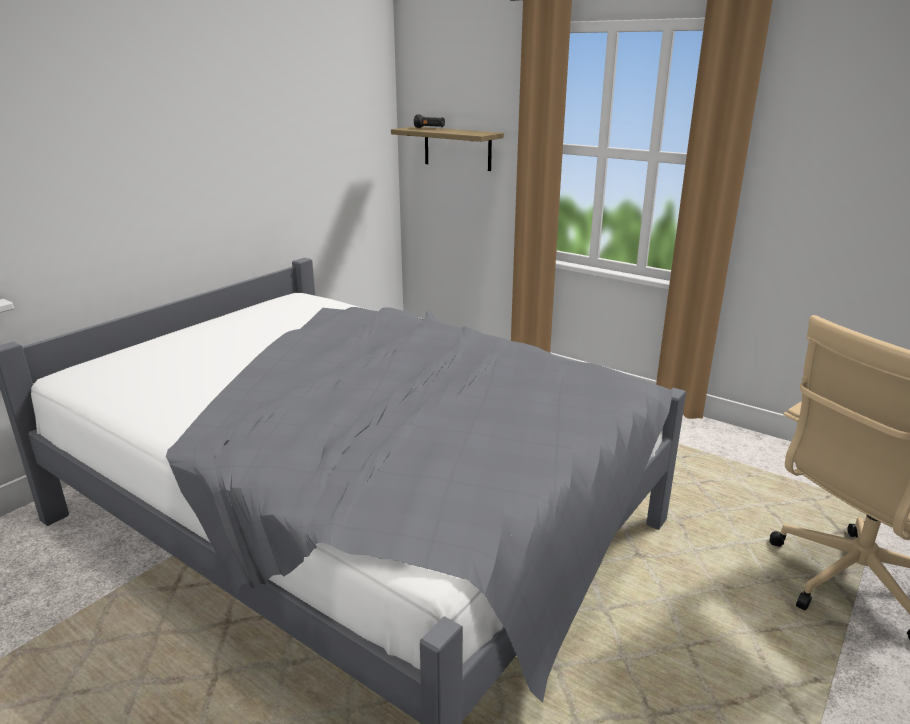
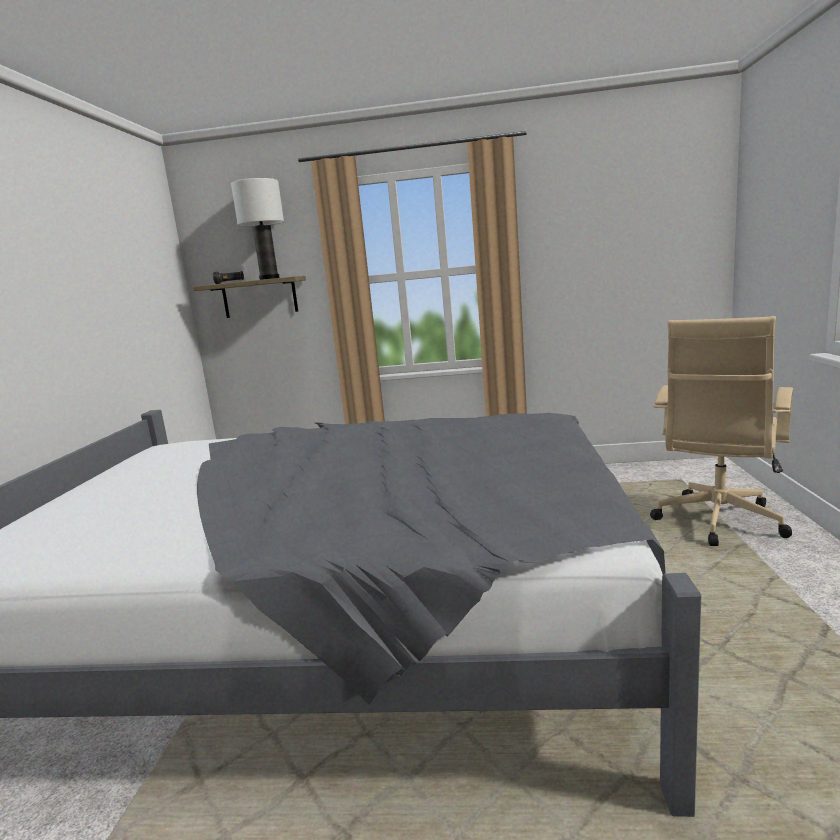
camera: 30 degrees left, 10 degrees down
(462, 132) = (269, 278): none -> white table lamp

